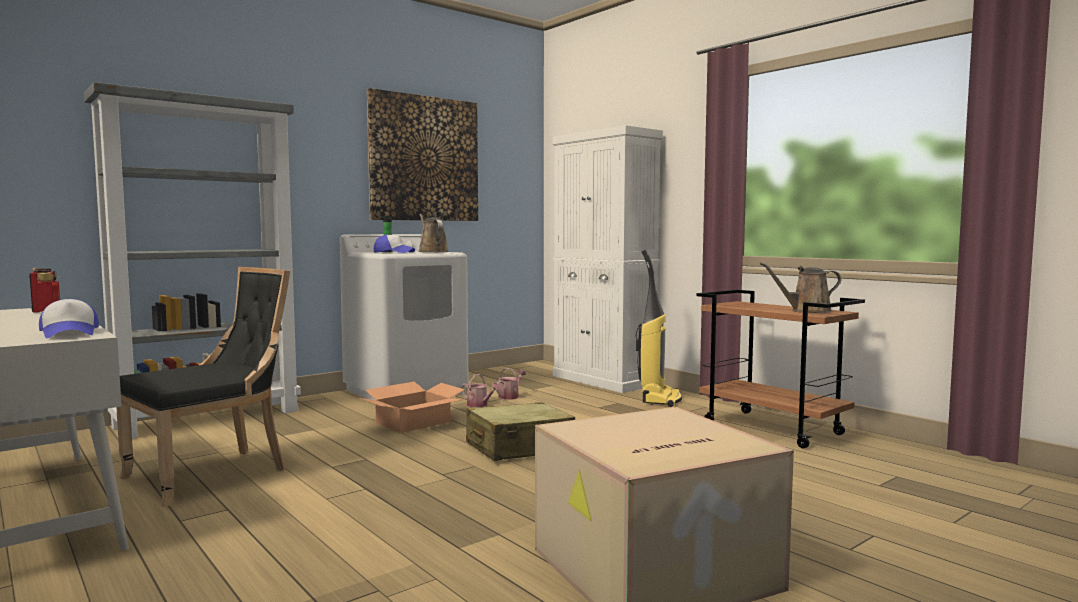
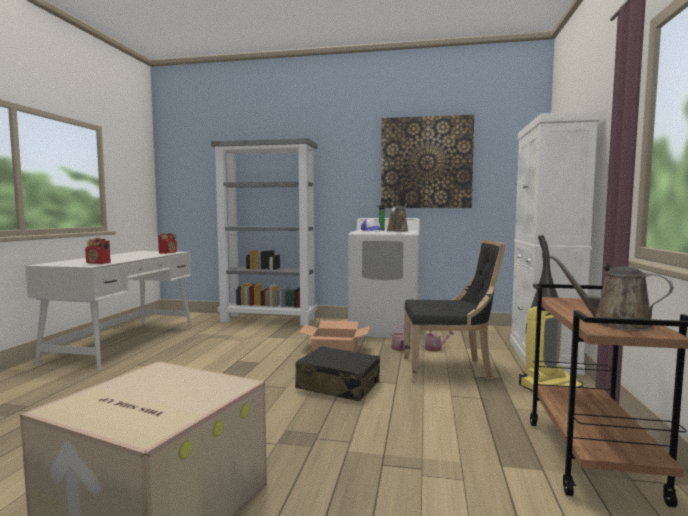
camera: 50 degrees right, 0 degrees up
(70, 333) = (98, 263): cap -> radio
(213, 474) = (199, 347): black chair -> black chair (449, 369)
(519, 448) = (338, 386): beige suitcase -> black suitcase

